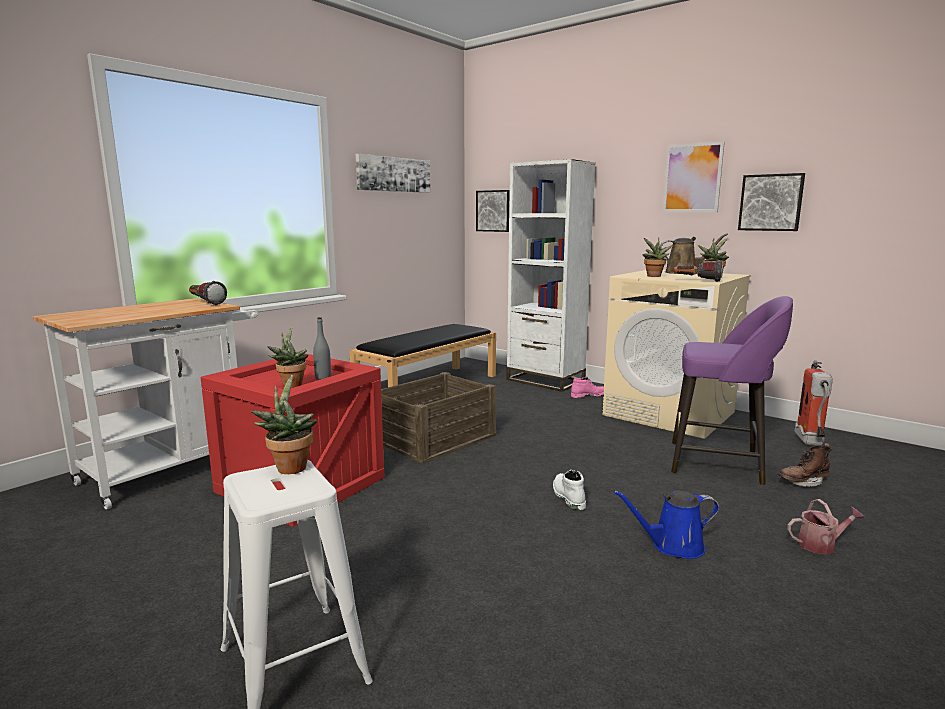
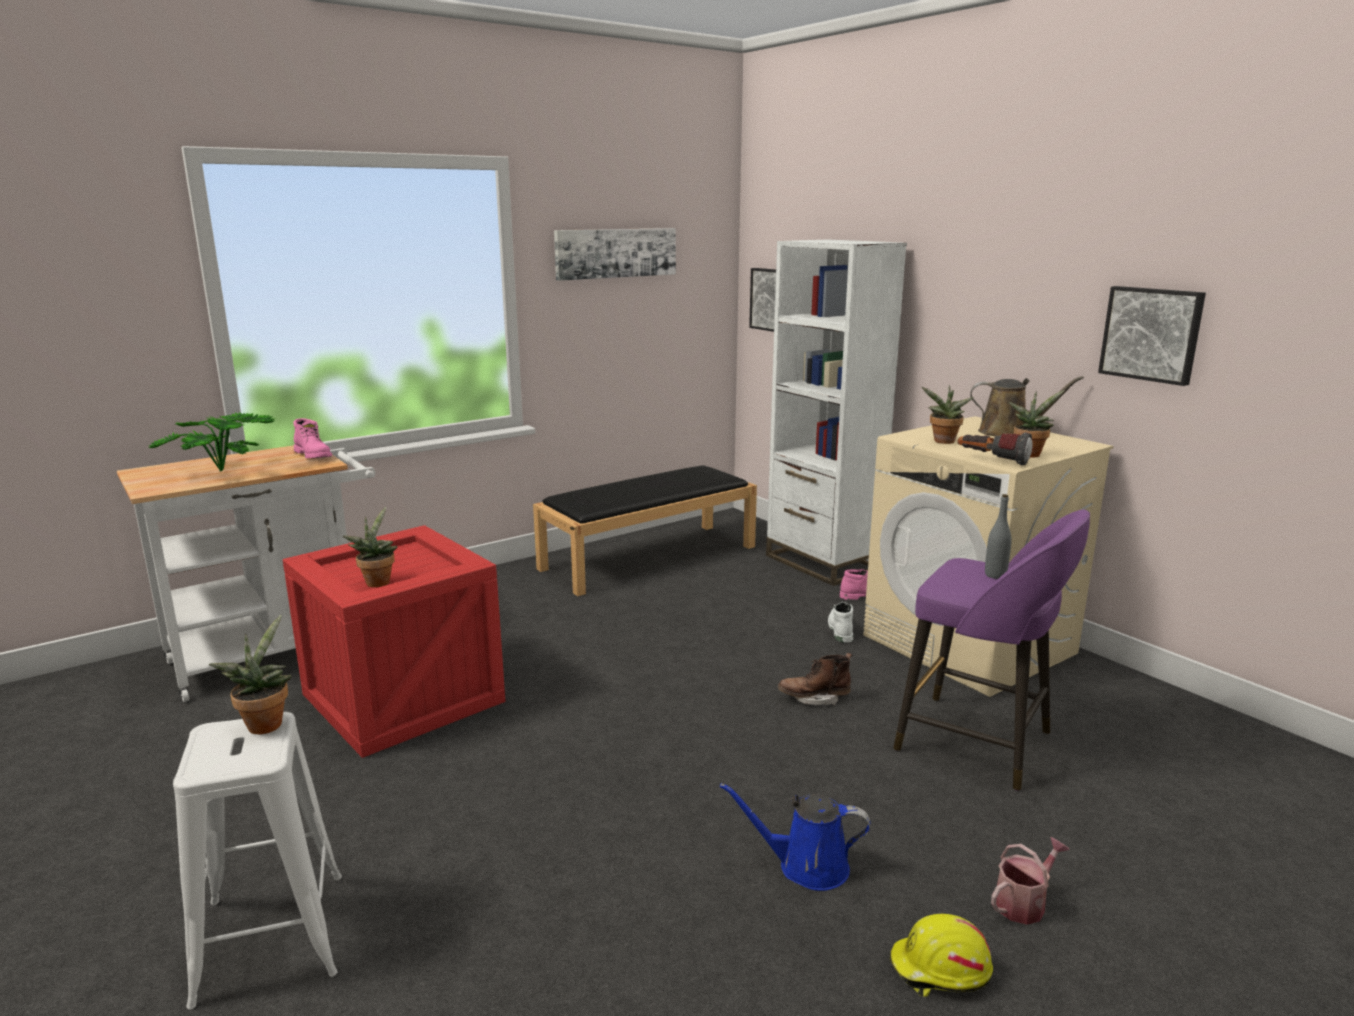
camera: 15 degrees right, 5 degrees up
(135, 313) = (221, 472): none -> potted plant
(205, 303) = (314, 455): flashlight -> pink boot
(323, 378) = (422, 573): grey bottle -> grey bottle (995, 575)
(434, 438) = (604, 646): crate -> none
(567, 496) = (719, 766): white boot -> white boot (840, 629)
(692, 178) = (1040, 281): picture -> none
(802, 482) = (1084, 795): brown boot -> brown boot (814, 698)
(806, 592) = (940, 970): none -> yellow hard hat
(810, 443) = (1158, 727): fire extinguisher -> none
(821, 544) = (1024, 903): watering can -> watering can turned 45 degrees counterclockwise

